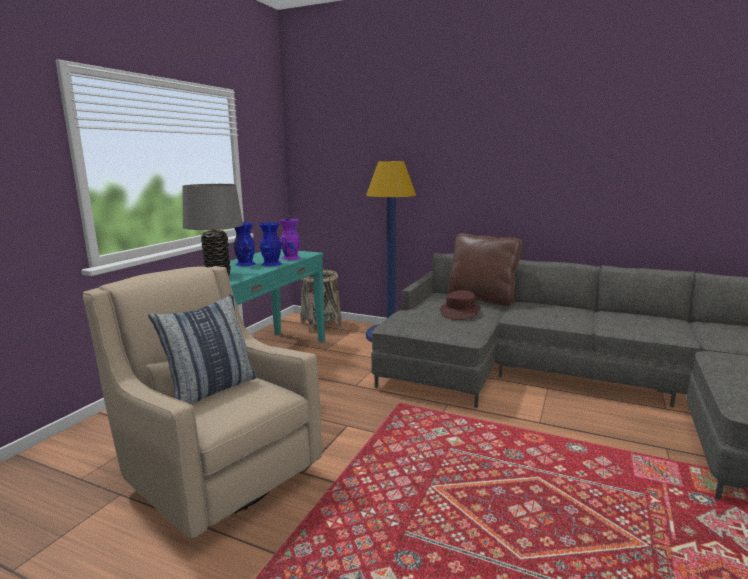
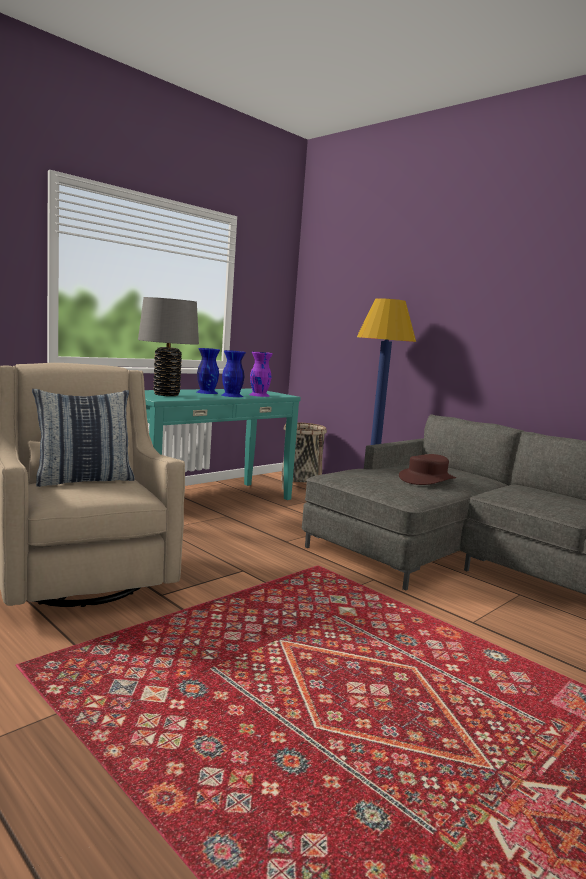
camera: 20 degrees right, 5 degrees down
(481, 299) = (471, 475): brown pillow -> none

